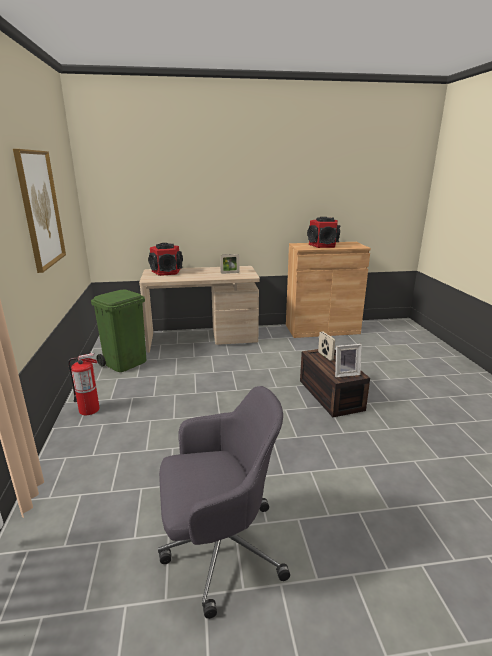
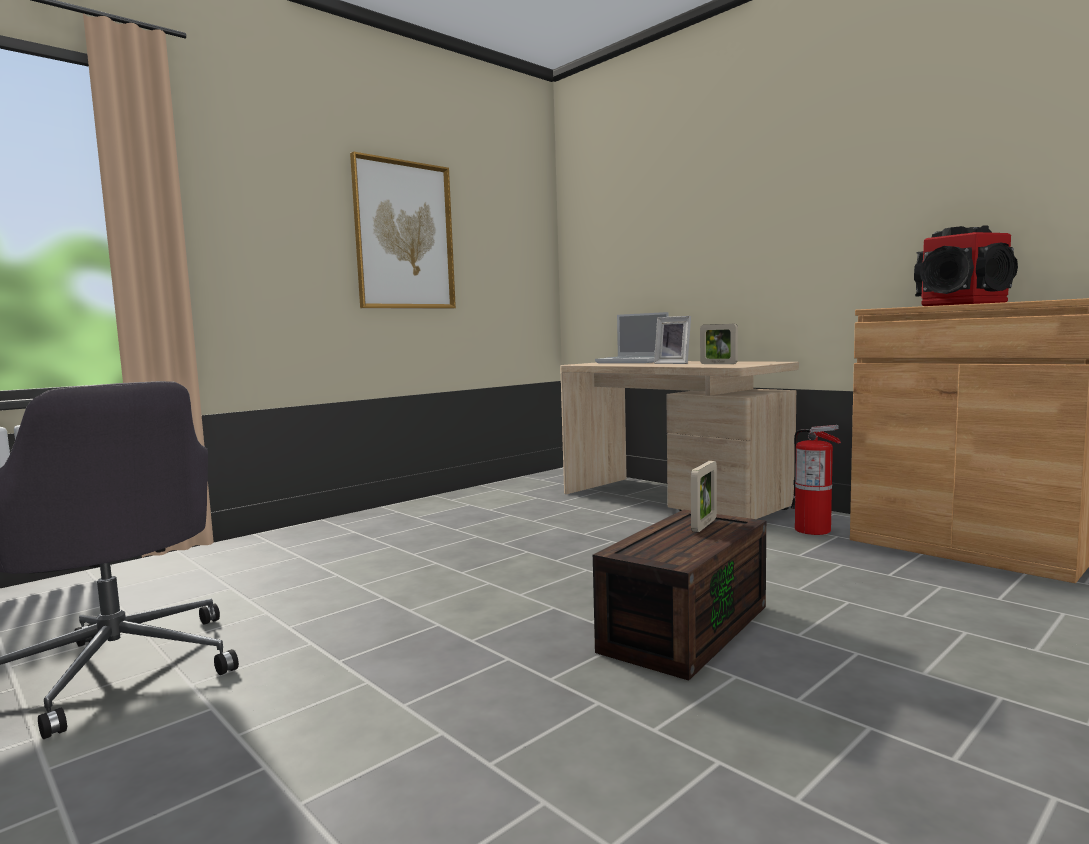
camera: 55 degrees right, 15 degrees down
(89, 410) = (378, 518): fire extinguisher -> fire extinguisher (813, 530)
(126, 363) = (516, 495): green trash can -> none
(167, 272) = (633, 362): speaker -> laptop
(345, 373) = (658, 551): picture frame -> picture frame (674, 363)

